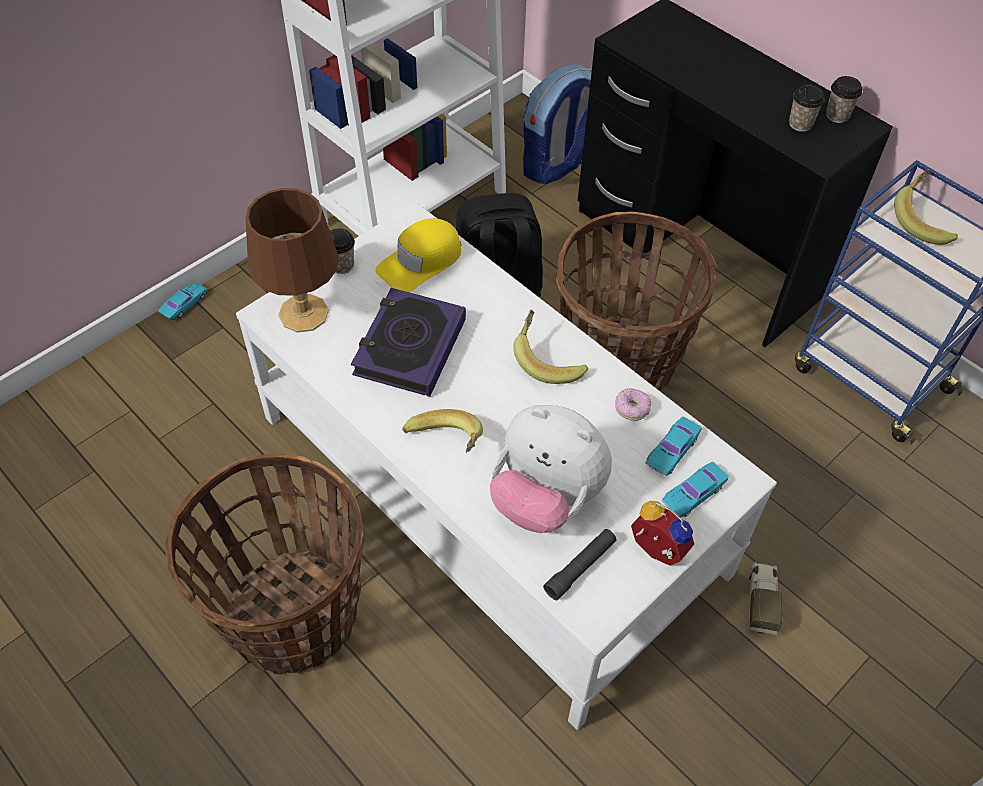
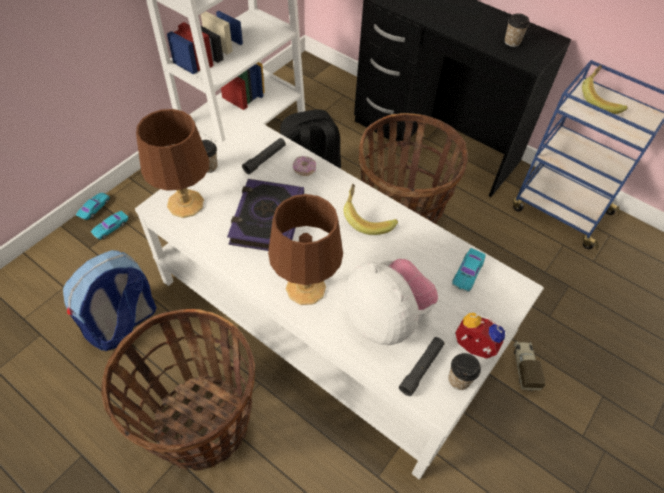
camera: 10 degrees left, 0 degrees up
(420, 262) = (265, 159): yellow cap -> black flashlight
(445, 445) = (305, 289): banana -> brown table lamp
(545, 498) = (386, 319): plush toy -> plush toy turned 150 degrees counterclockwise
(558, 165) = (336, 94): backpack -> backpack (123, 324)
(631, 409) = (433, 247): donut -> donut (304, 170)
(694, 493) = (489, 302): turquoise toy car -> turquoise toy car (111, 227)
(837, 115) = (534, 35): cup -> cup (459, 380)

